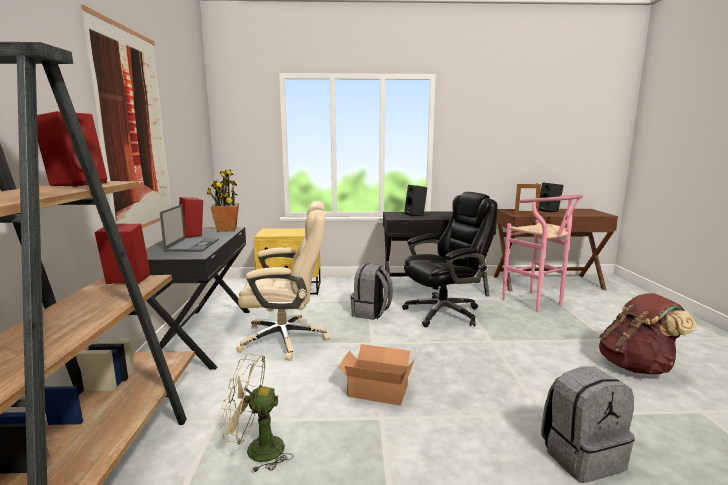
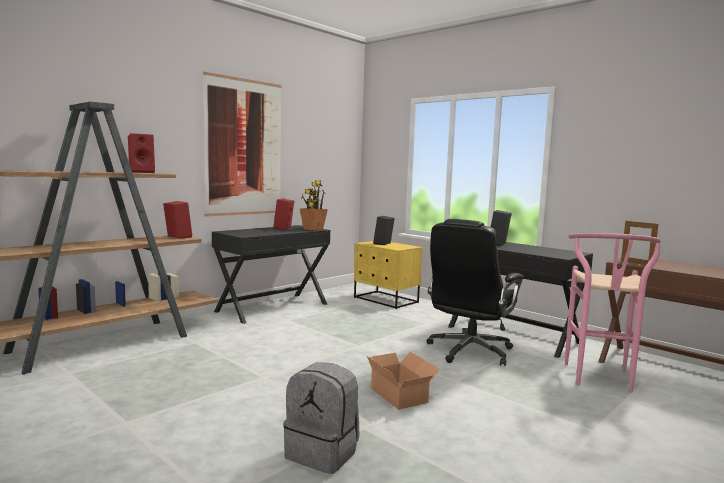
camera: 45 degrees right, 5 degrees down
(192, 245) = (262, 232): laptop -> none
(256, 450) = (183, 359): beige fan -> none
(286, 339) = (311, 324): beige office chair -> none
(371, 313) = (405, 331): grey backpack -> none
(377, 389) = (296, 366): cardboard box -> cardboard box (400, 394)
(444, 313) = (469, 351): black office chair -> black office chair turned 105 degrees clockwise
(549, 211) = (695, 267): black speaker -> black speaker (383, 244)
(636, 367) = (555, 456): brown backpack -> none

